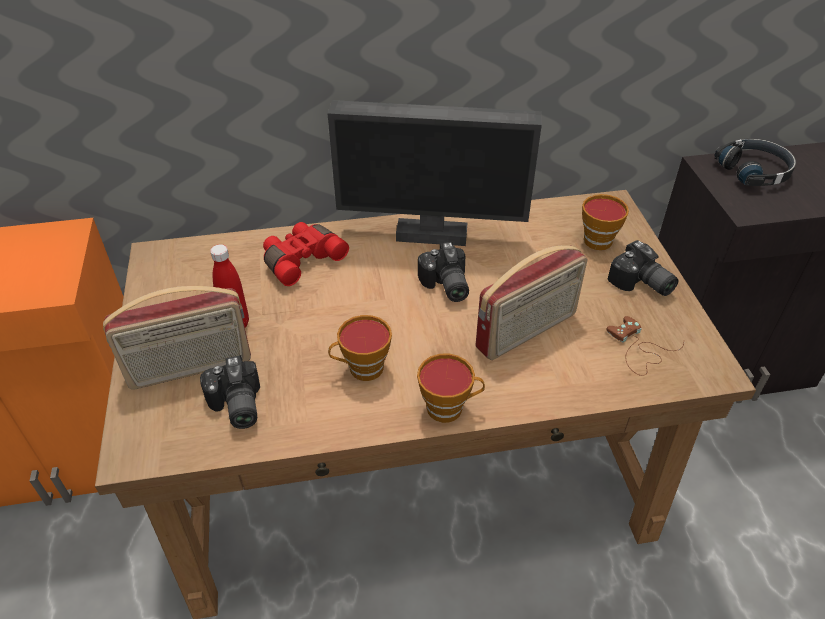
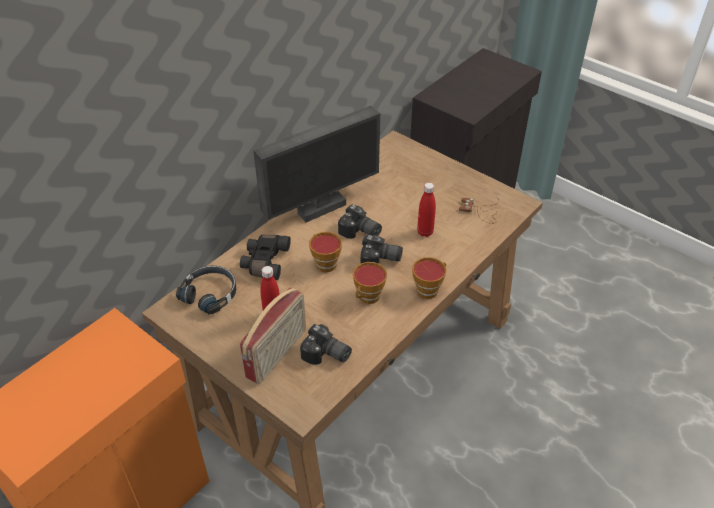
camera: 40 degrees left, 0 degrees up
(301, 259) = (264, 262): red binoculars -> black binoculars
(527, 332) = (425, 232): radio -> red bottle
(597, 238) = (407, 165): cup -> cup (324, 263)
(641, 284) = (451, 179): camera -> camera (380, 260)
(754, 171) = (453, 89): black headphones -> black headphones (210, 294)

